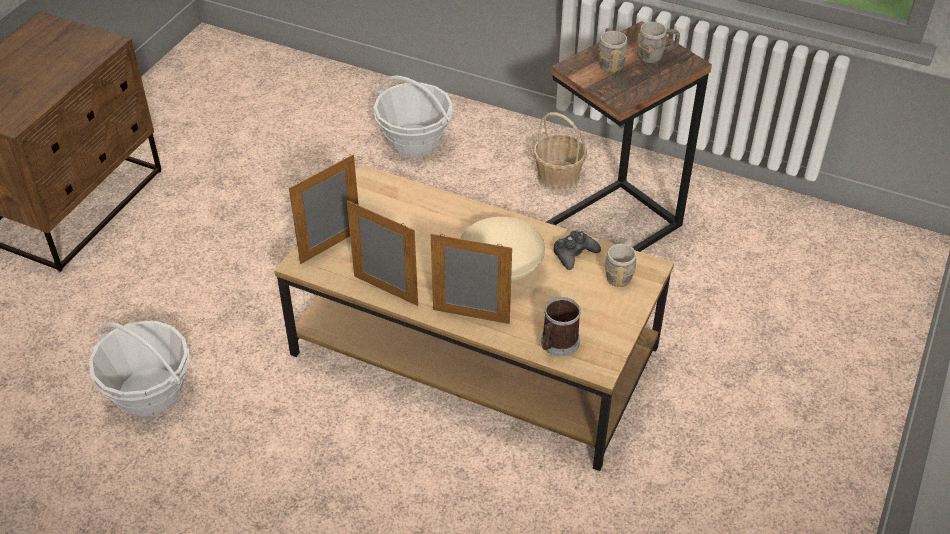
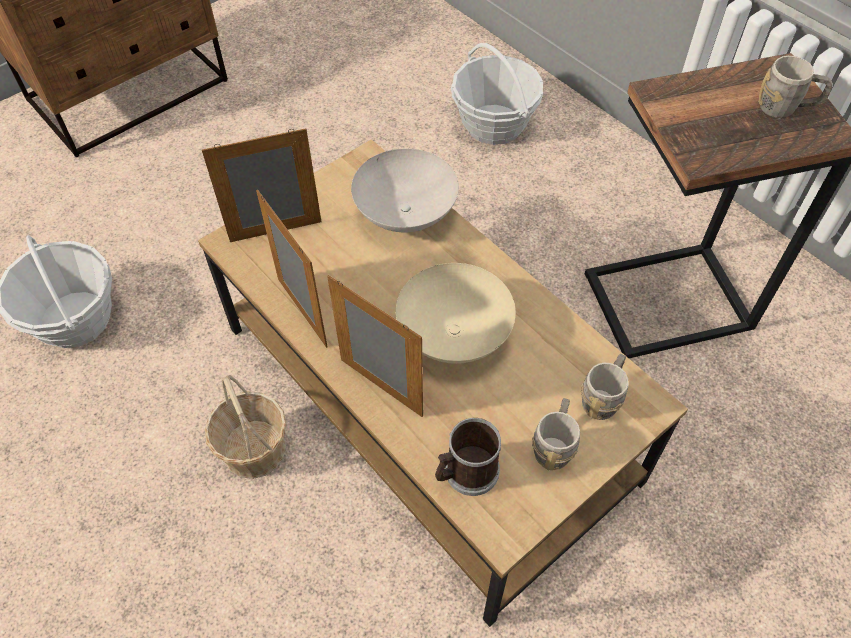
camera: 25 degrees right, 10 degrees up
(419, 205) = (406, 212): none -> white bowl
(558, 177) = (632, 217): basket -> basket (254, 450)
(574, 254) = (559, 346): black game controller -> none
(609, 62) = (713, 99): grey mug -> grey mug (554, 445)

